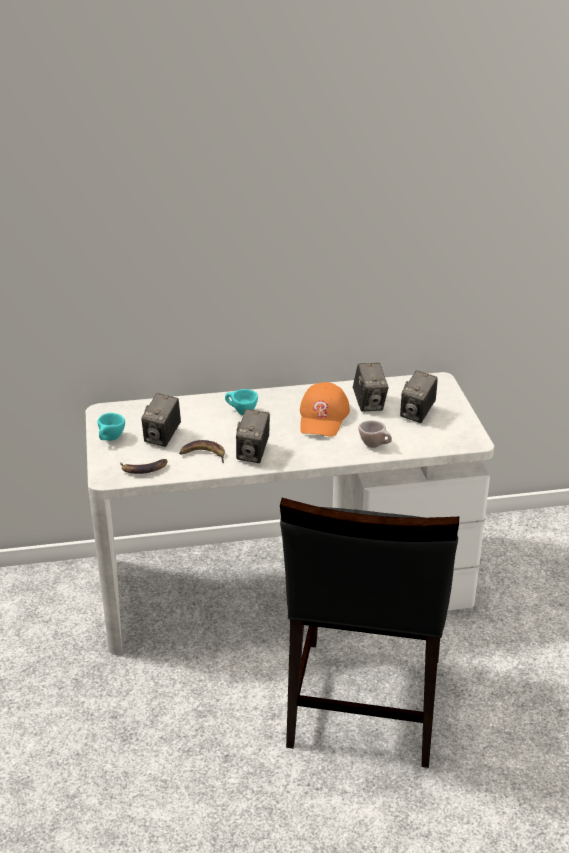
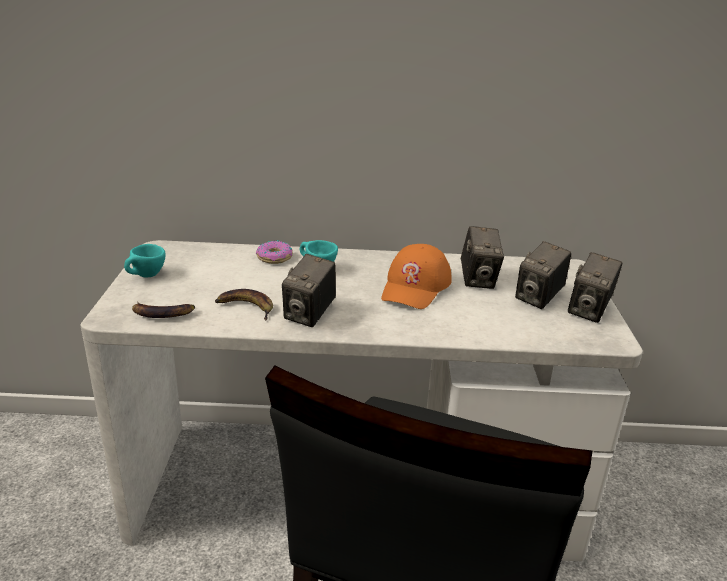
camera: 10 degrees right, 5 degrees down
(162, 437) = (208, 282): camera -> camera (589, 311)
(203, 406) = (275, 258): none -> donut
(375, 445) = (474, 327): beige cup -> none

